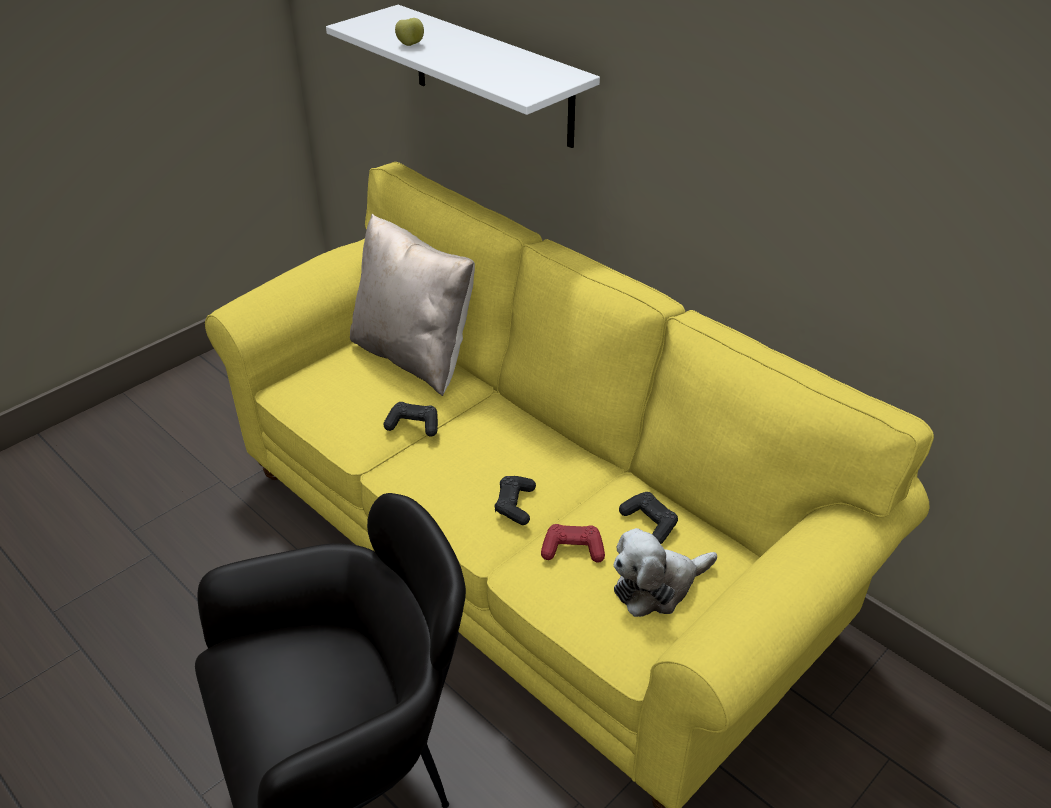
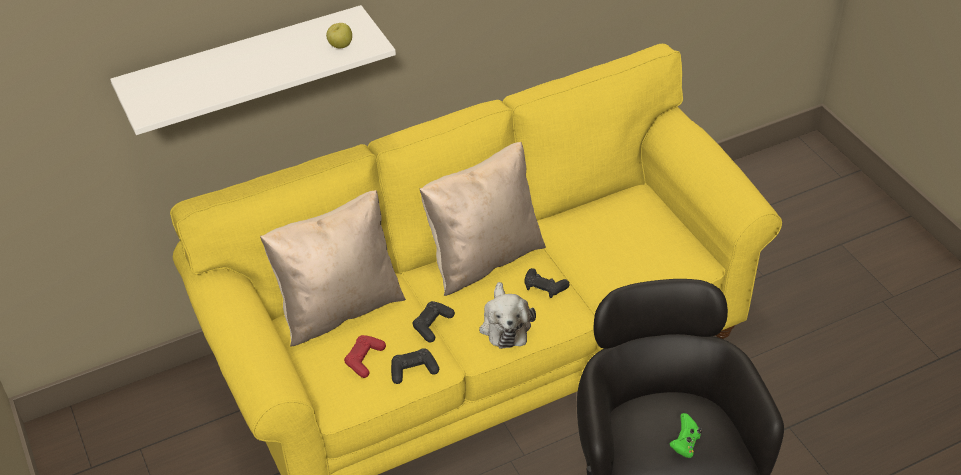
camera: 70 degrees left, 5 degrees up
(273, 698) = (685, 444): none -> green game controller
(410, 45) = (226, 85): apple -> apple (340, 46)
(541, 443) = (483, 258): none -> beige pillow
(572, 550) = (604, 266): red game controller -> red game controller (364, 359)
(649, 523) = (594, 222): black game controller -> black game controller (413, 370)
(657, 586) = (650, 235): plush toy -> plush toy (505, 325)

